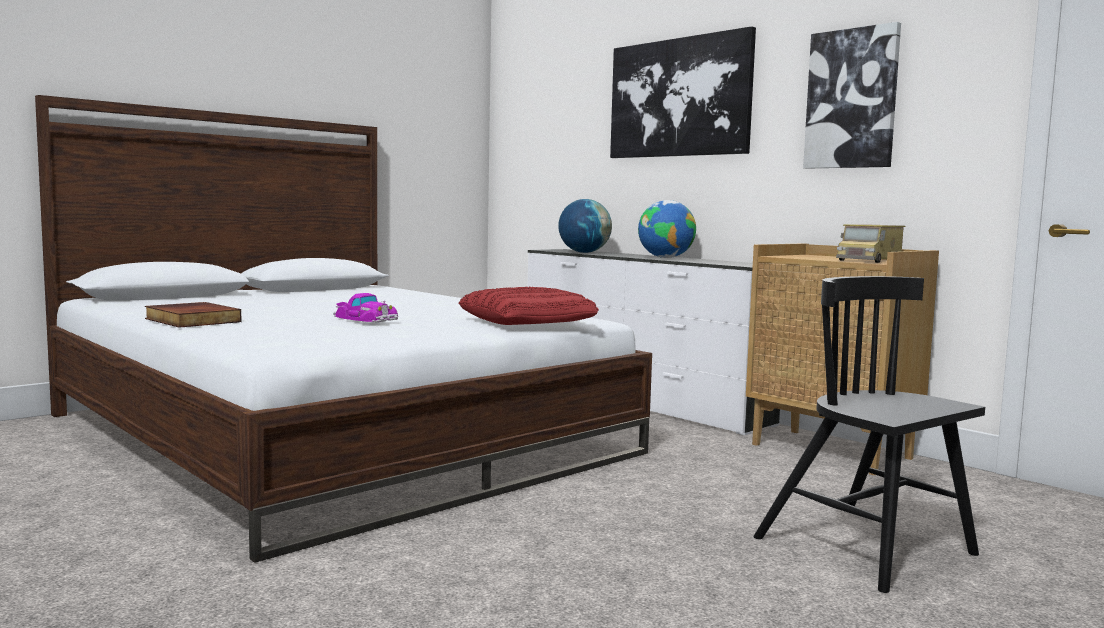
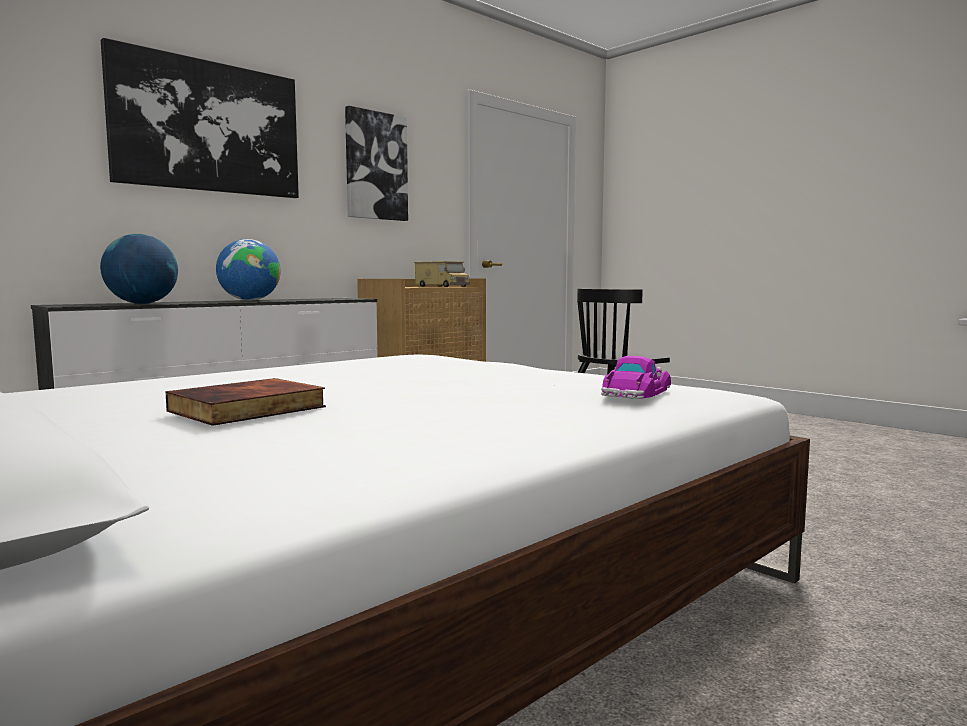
camera: 90 degrees left, 0 degrees up
(190, 320) = (521, 432): book -> book (248, 409)
(365, 318) = (474, 382): toy car -> toy car (635, 391)
(527, 322) = (454, 361): red pillow -> none

